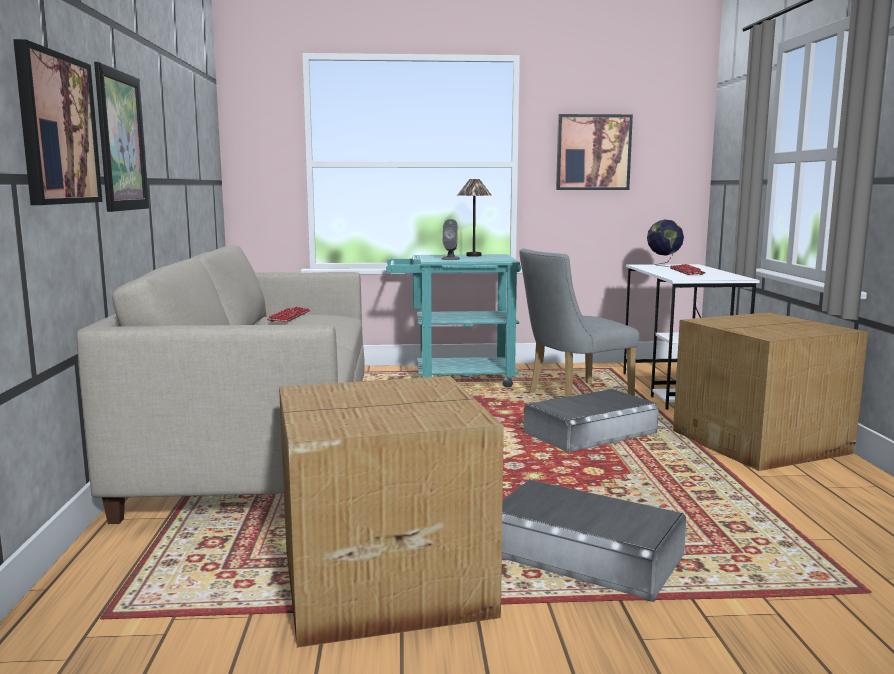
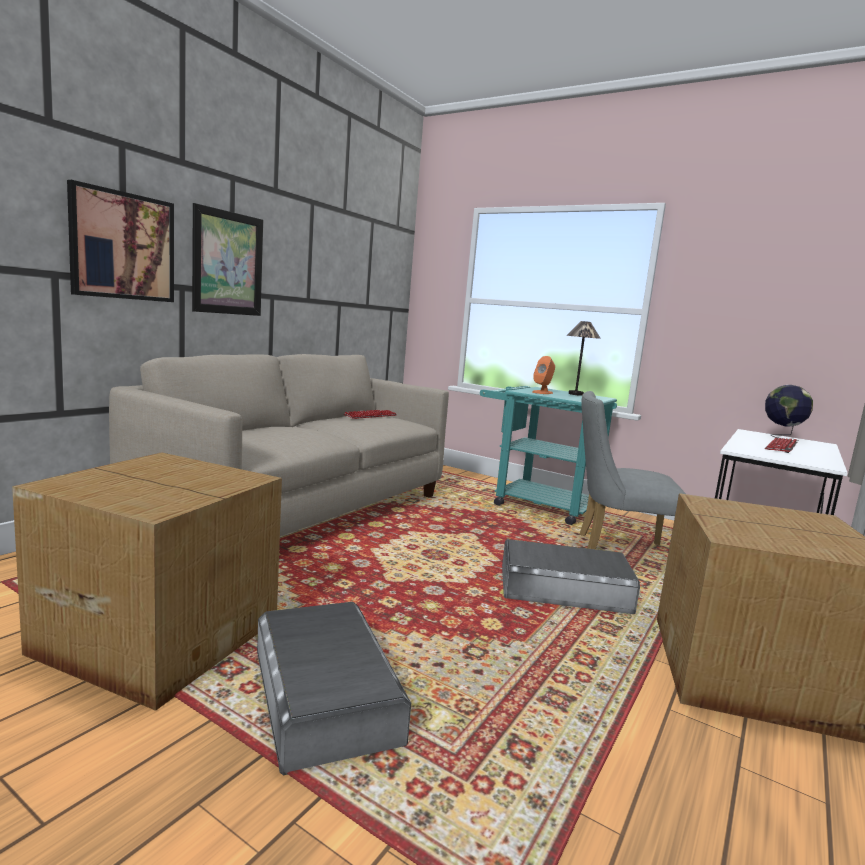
camera: 35 degrees right, 0 degrees up
(450, 258) = (542, 392): grey speaker -> orange speaker
(593, 152) = (735, 305): picture -> none

